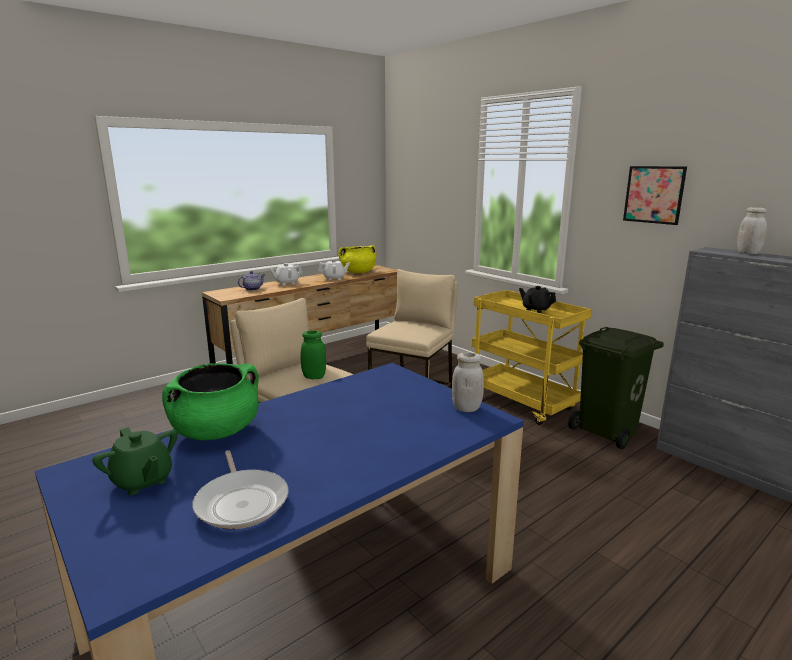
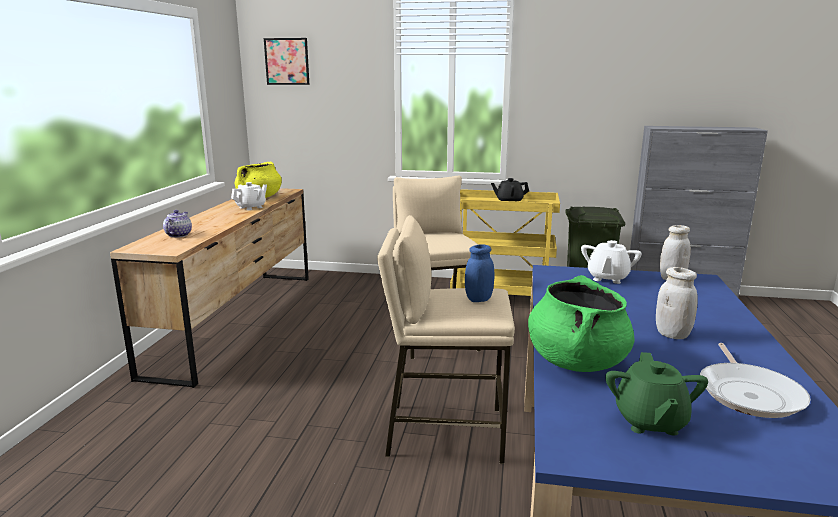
camera: 40 degrees left, 0 degrees up
(142, 481) = (650, 421): green teapot -> green teapot turned 90 degrees clockwise
(242, 501) = (748, 393): frying pan -> frying pan turned 75 degrees clockwise
(287, 283) = (205, 221): white teapot -> white teapot (607, 278)
(314, 377) = (479, 299): green jar -> blue jar
(654, 194) = (594, 84): picture -> picture (287, 61)
(747, 253) = (682, 126): white jar -> white jar (672, 334)

